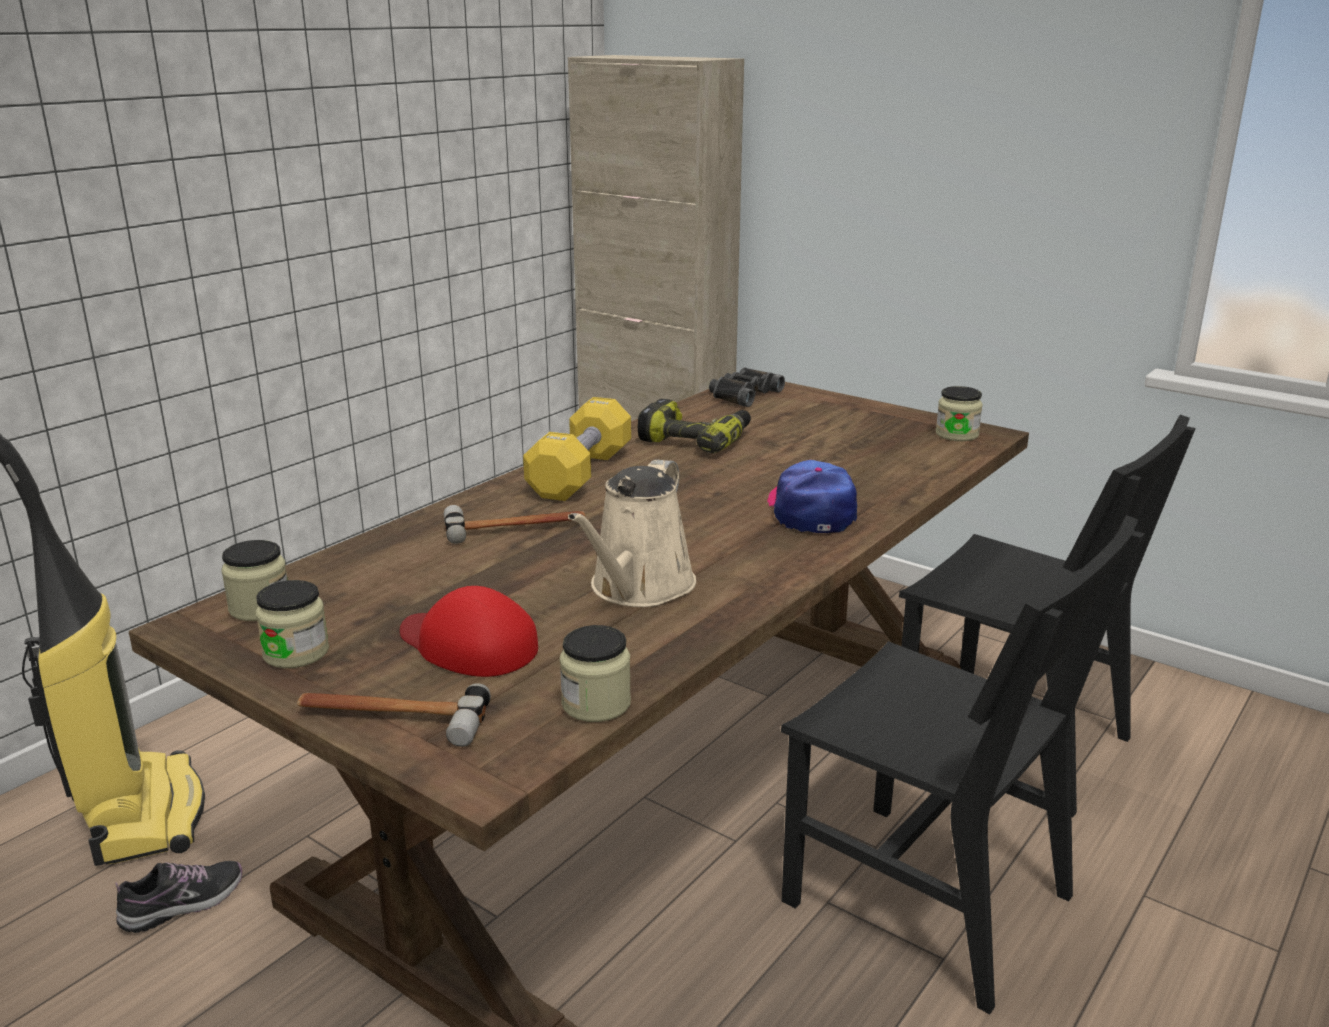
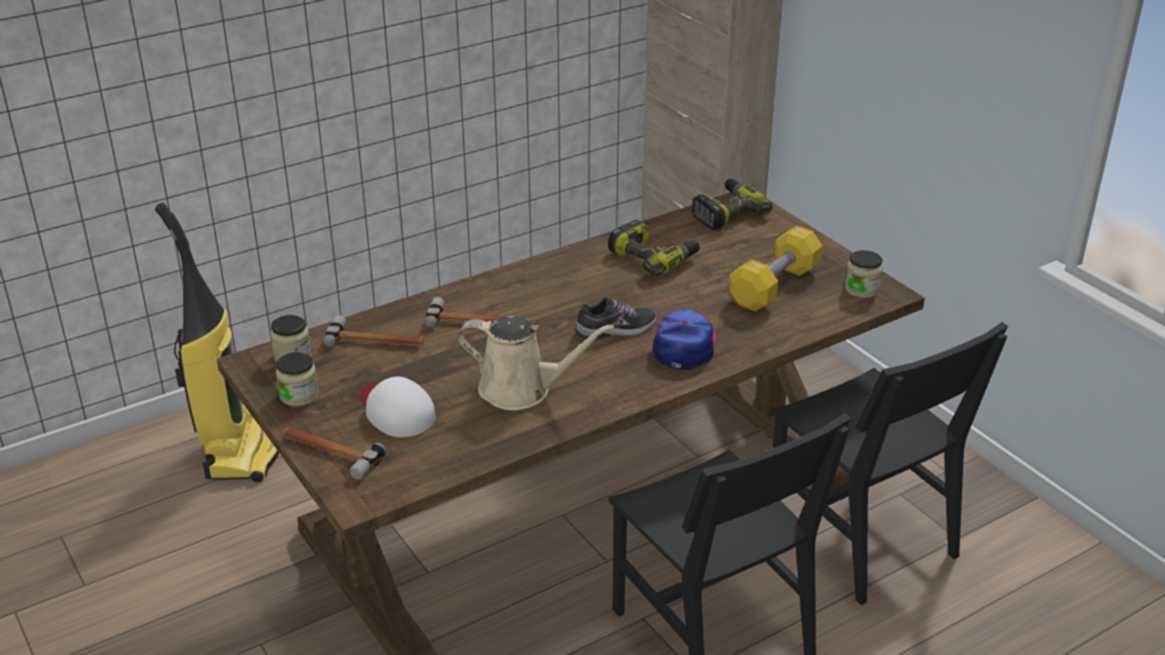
camera: 20 degrees right, 10 degrees up
(183, 904) = (249, 516): shoe -> shoe (616, 329)
(383, 569) = (376, 341): none -> hammer
(468, 644) = (396, 411): red cap -> white cap
(580, 474) = (548, 278): yellow dumbbell -> yellow dumbbell (774, 286)
(596, 704) = (444, 469): jar -> none
(638, 588) = (522, 390): beige watering can -> beige watering can turned 120 degrees counterclockwise
(743, 394) = (726, 212): black binoculars -> power drill

